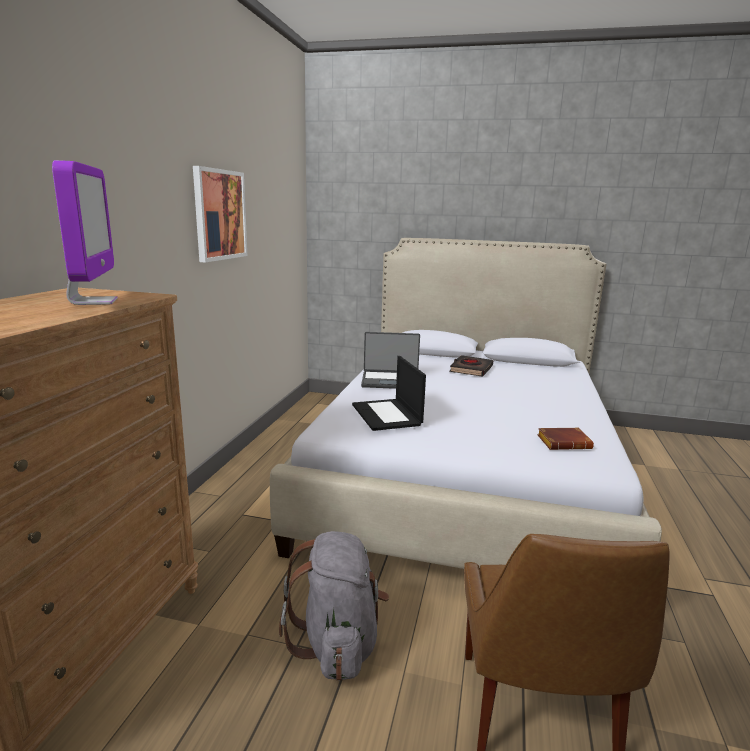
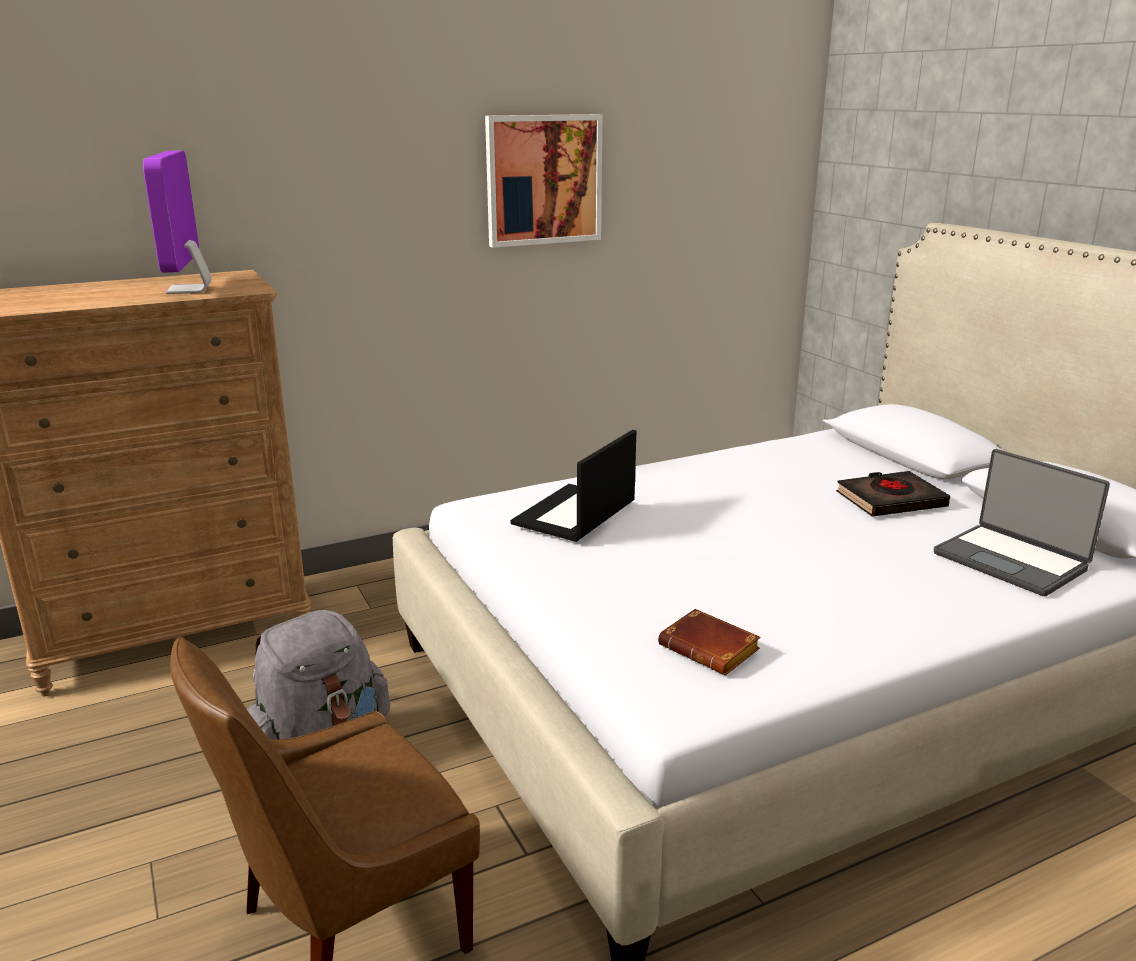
camera: 50 degrees right, 5 degrees up
(93, 302) = (189, 290): monitor -> monitor turned 135 degrees clockwise
(390, 381) = (706, 476): laptop -> laptop (1011, 561)

